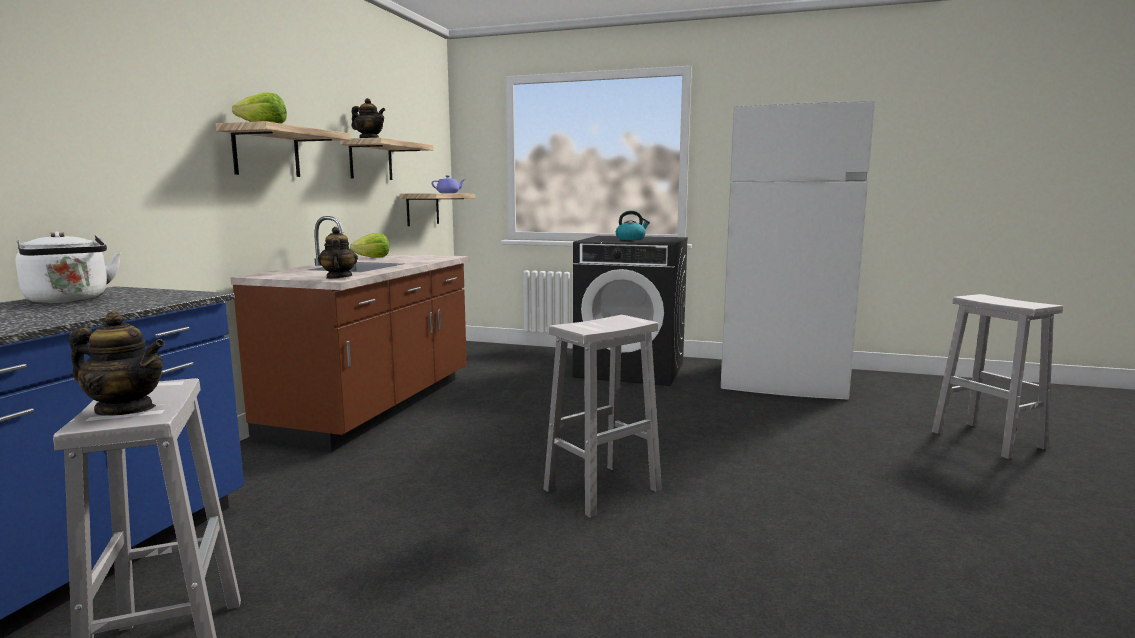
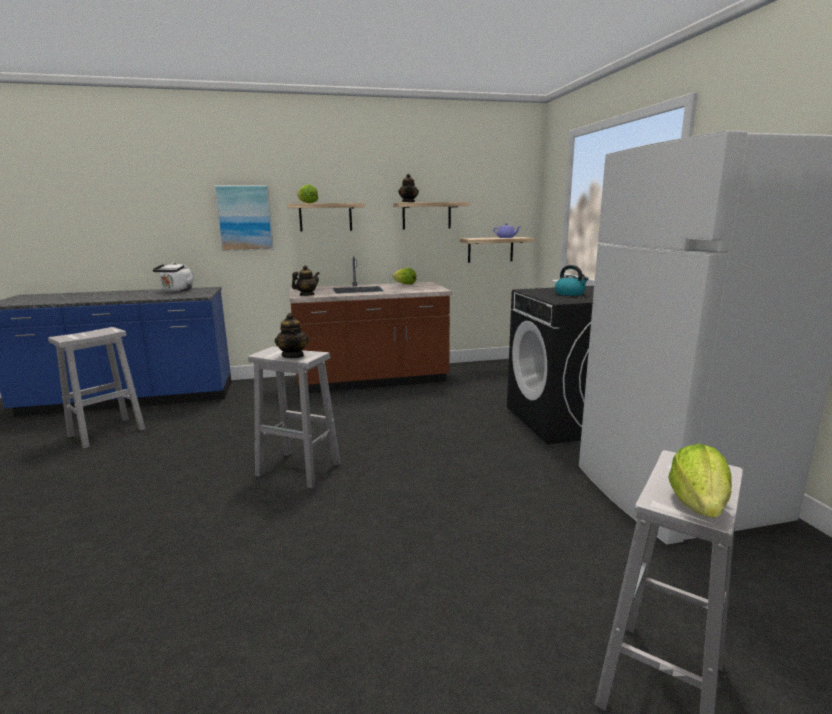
camera: 60 degrees right, 5 degrees up
(125, 409) = (77, 335): teapot -> teapot (293, 355)
(146, 142) = (244, 218): none -> picture
(1033, 303) = (698, 506): none -> lettuce

